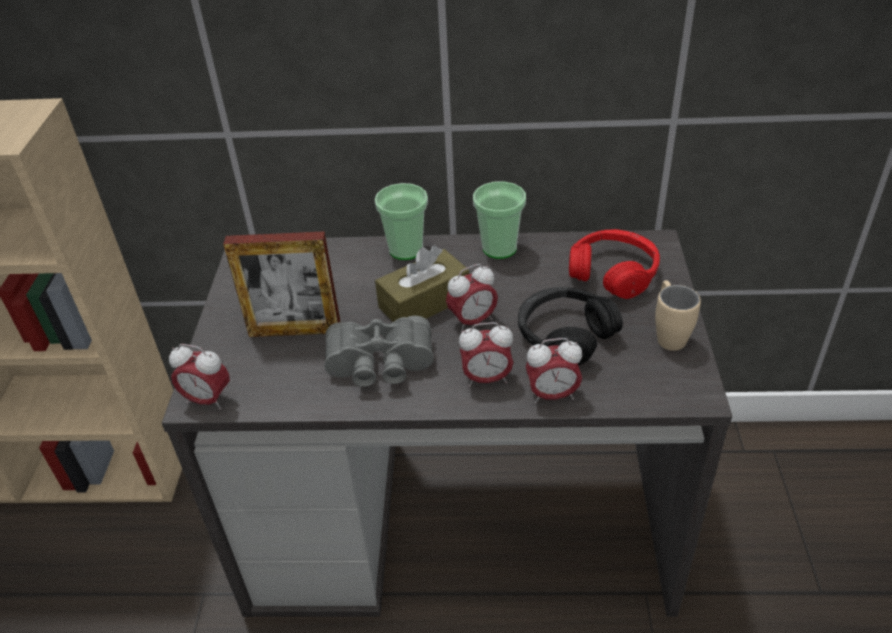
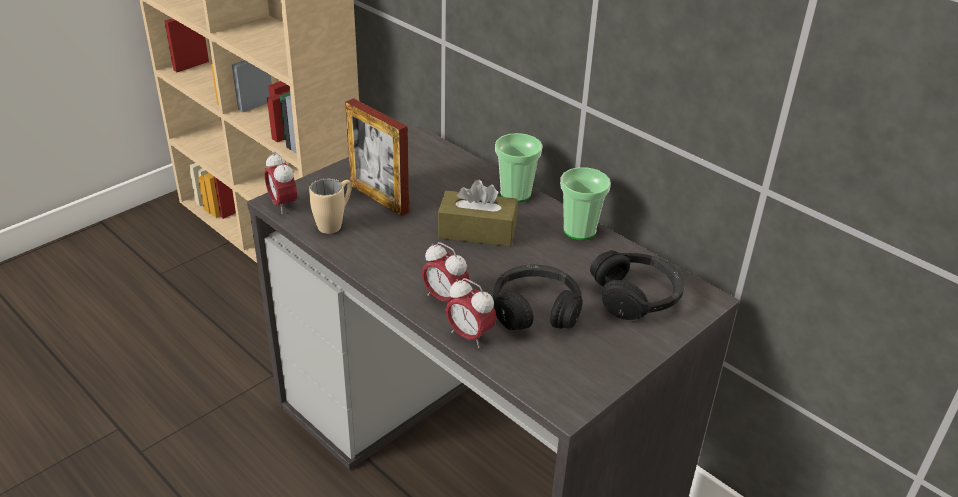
camera: 40 degrees right, 5 degrees down
(380, 366) = (395, 249): grey binoculars -> none
(472, 321) = (489, 261): alarm clock -> none
(613, 273) = (636, 296): red headphones -> black headphones
(668, 334) = (610, 358): beige mug -> beige mug (335, 223)

